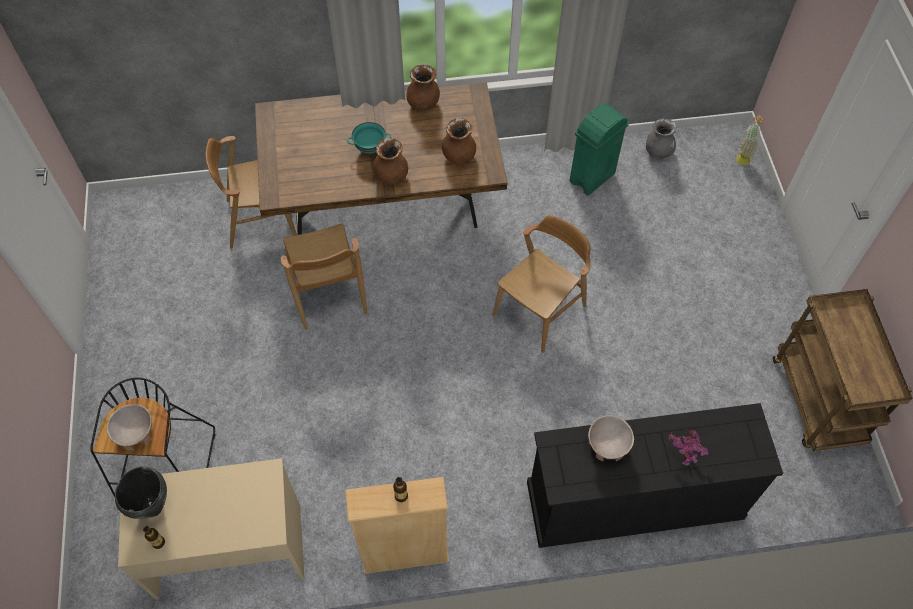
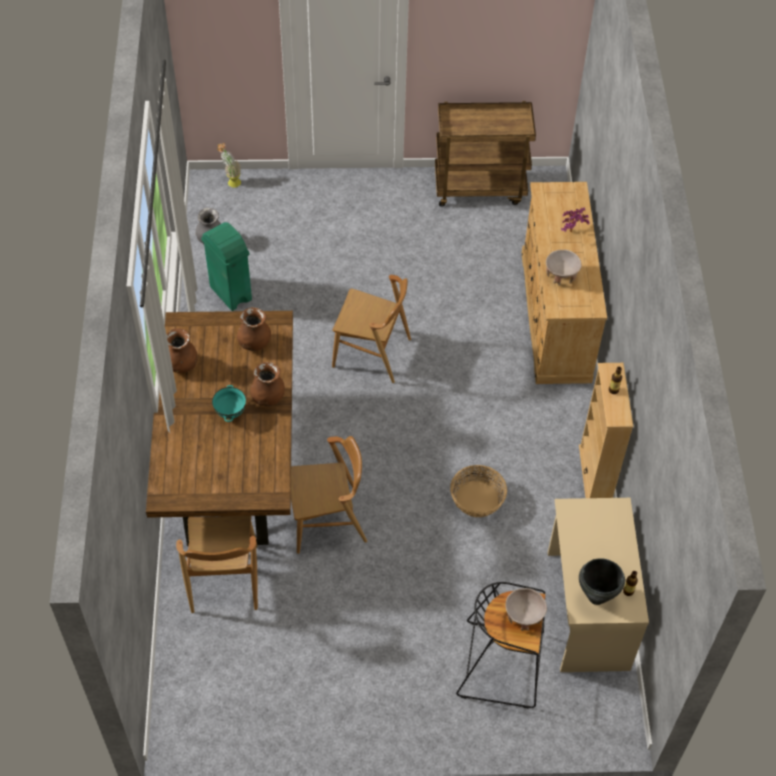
camera: 85 degrees left, 5 degrees down
(363, 429) = (477, 499): none -> basket
(540, 310) = (372, 353): brown chair -> brown chair turned 150 degrees clockwise
(633, 501) = (555, 316): black dresser -> beige dresser

